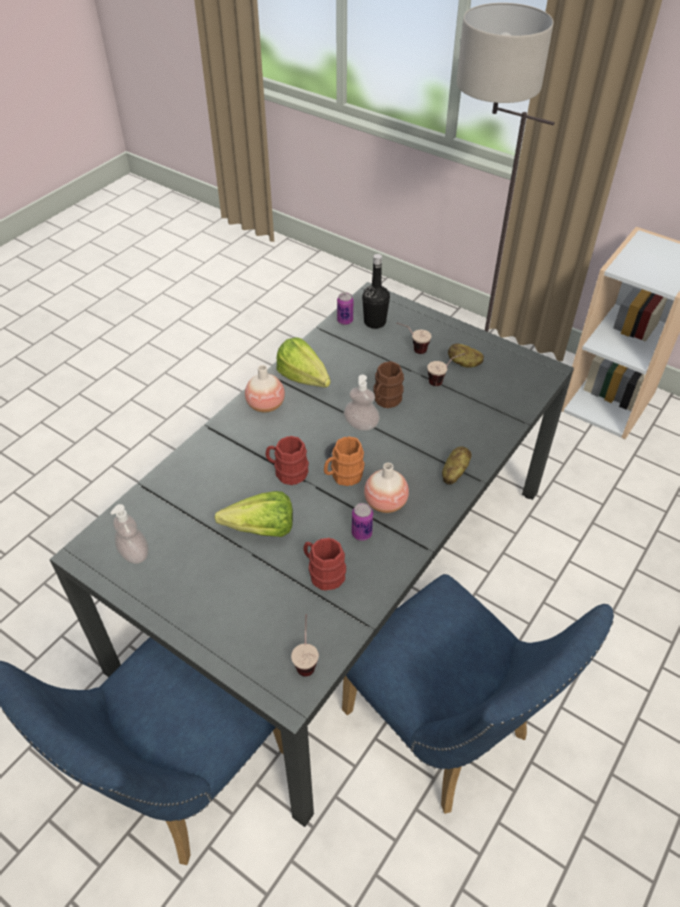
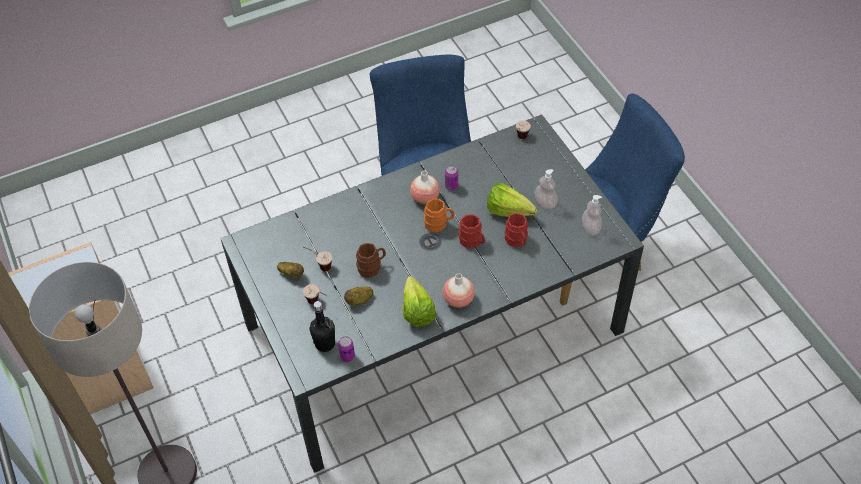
camera: 150 degrees left, 5 degrees up
(323, 573) = (487, 174): red mug -> red mug (517, 241)
(361, 424) = (402, 255): soap dispenser -> soap dispenser (545, 203)
(454, 472) = (369, 198): potato -> potato (359, 300)

